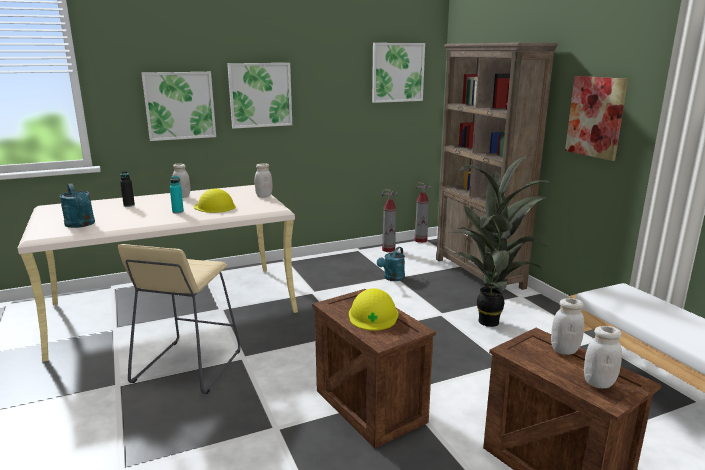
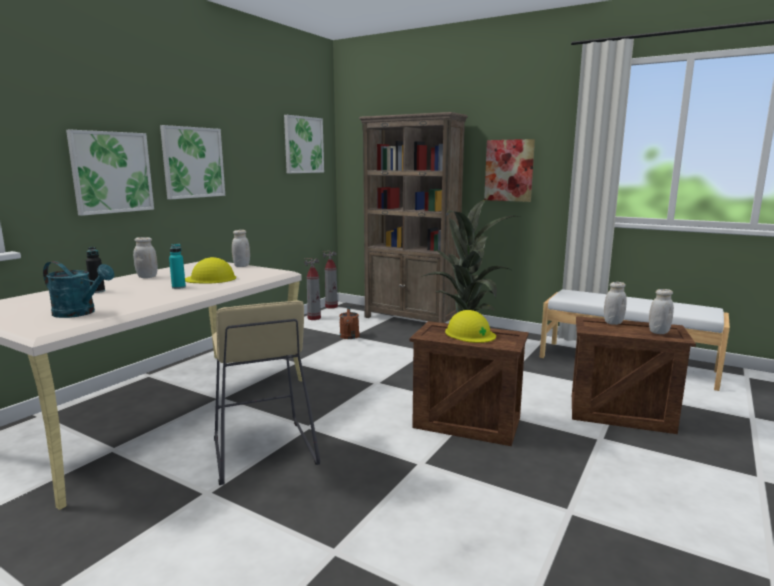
camera: 35 degrees left, 5 degrees down
(392, 278) = (349, 337): turquoise watering can -> brown watering can

